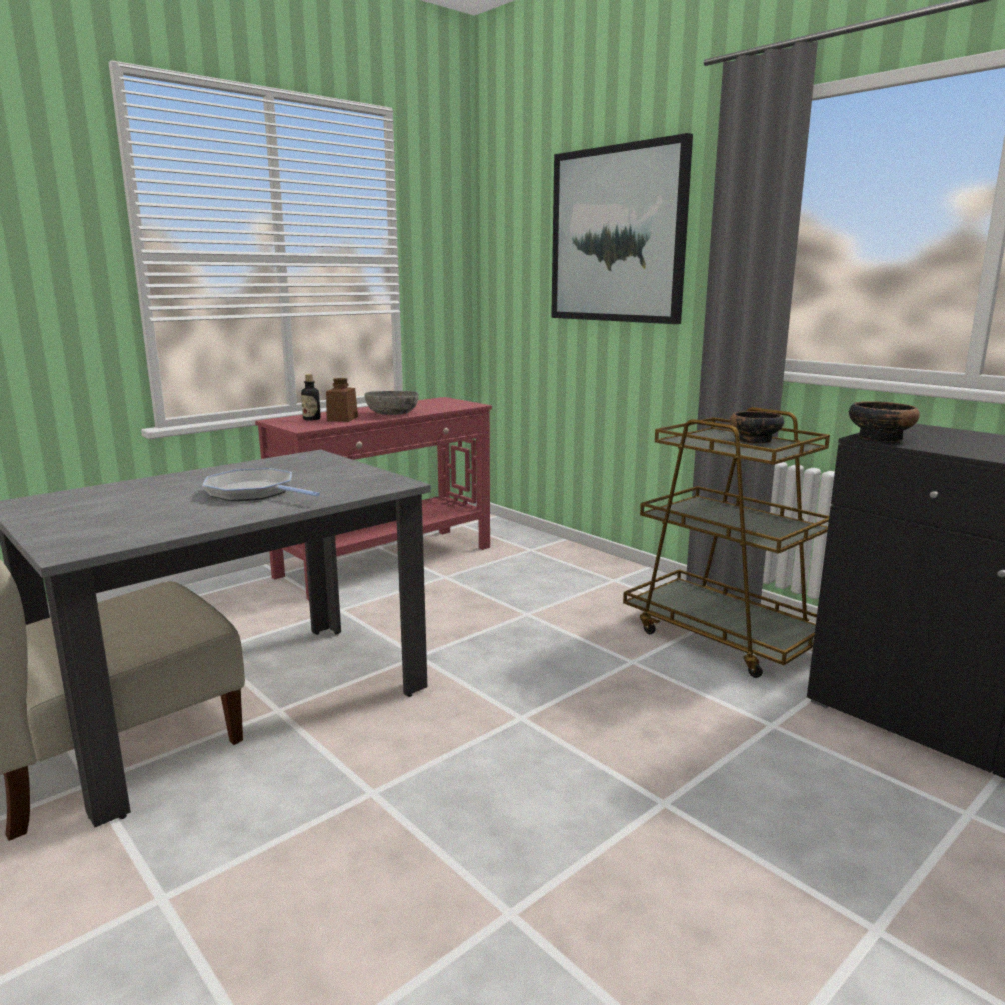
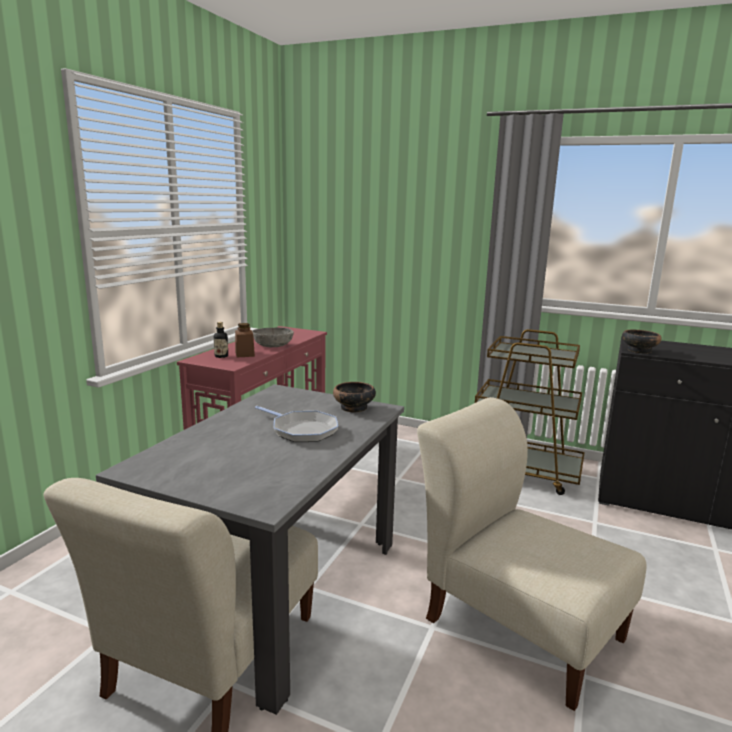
camera: 25 degrees left, 0 degrees up
(254, 492) = (302, 430): frying pan -> frying pan turned 150 degrees counterclockwise
(488, 822) = (516, 624): none -> beige chair
(617, 235) = (411, 214): picture -> none
(754, 440) = (538, 351): bowl -> bowl (353, 408)

